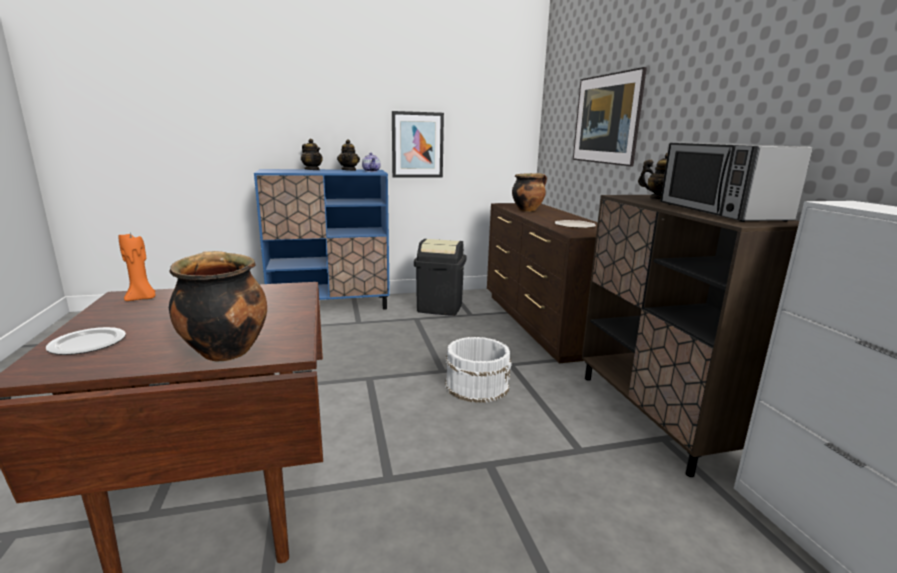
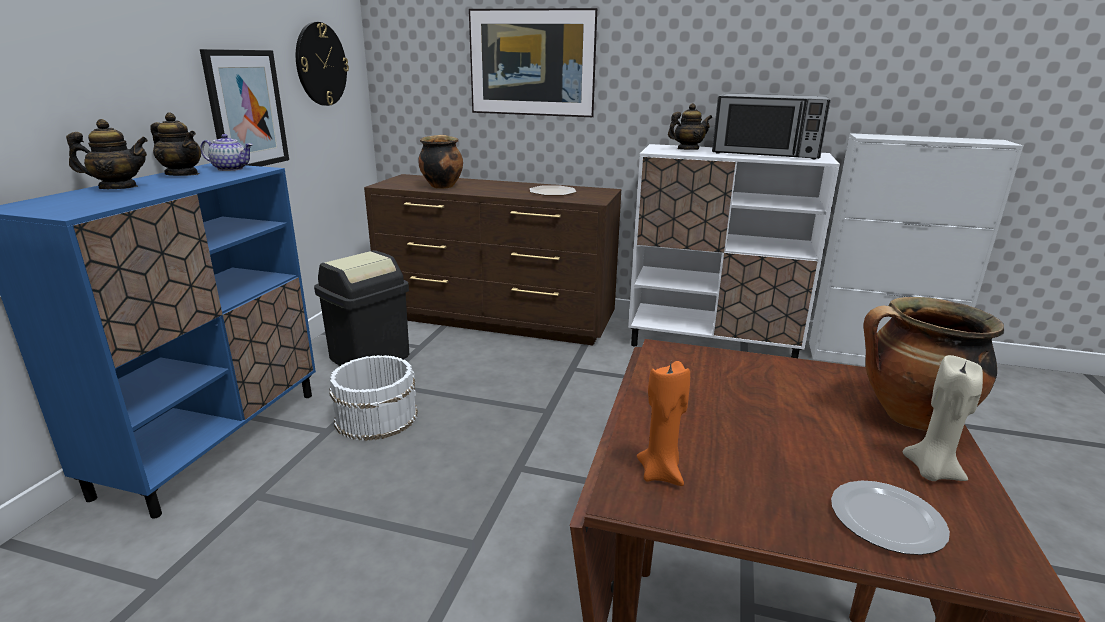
camera: 60 degrees left, 5 degrees up
(143, 356) = (931, 472): none -> beige candle
(477, 385) = (600, 401): white bucket -> white bucket (376, 417)
(489, 122) = (321, 64): none -> wall clock
(656, 416) = (713, 344): brown cabinet -> white cabinet

